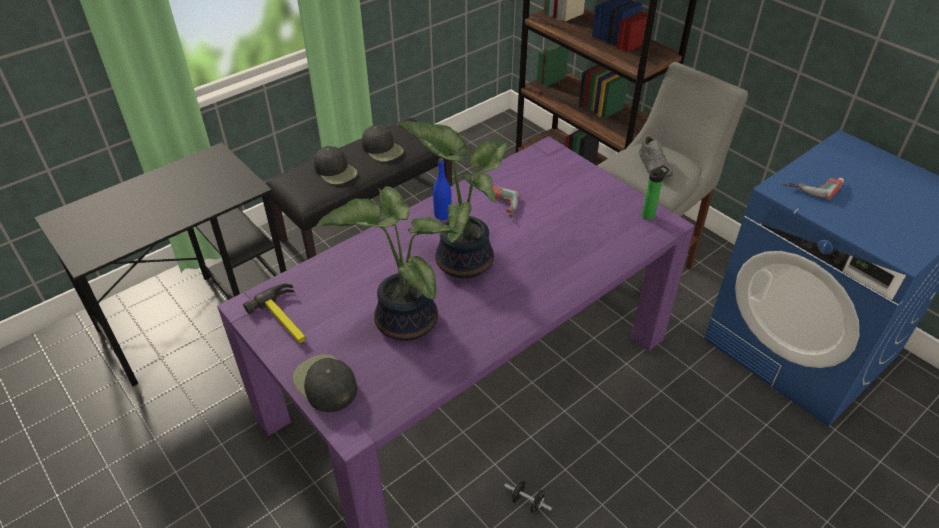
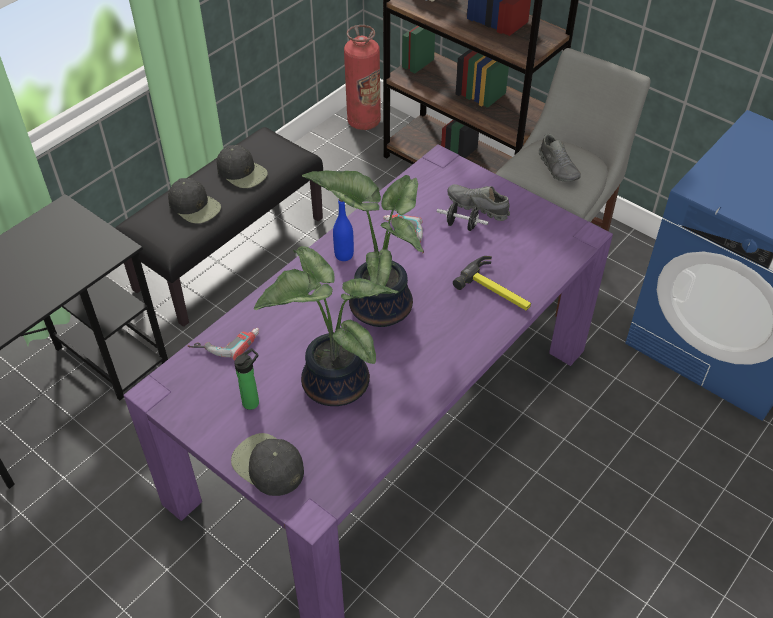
camera: 10 degrees left, 5 degrees up
(286, 319) = (205, 400): hammer -> hammer (497, 290)
(504, 130) = (364, 122): none -> fire extinguisher
(527, 502) = (475, 548): black dumbbell -> black dumbbell (461, 225)
(572, 189) = (477, 207): none -> grey shoe
(649, 215) = (564, 227): bottle -> bottle (253, 401)
(813, 186) = (729, 180): power drill -> power drill (225, 341)

